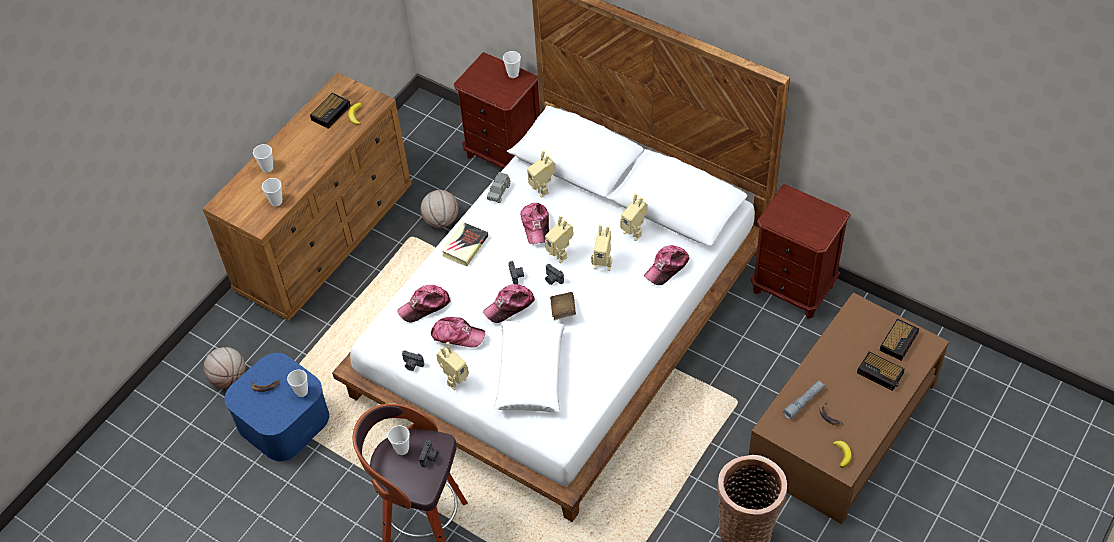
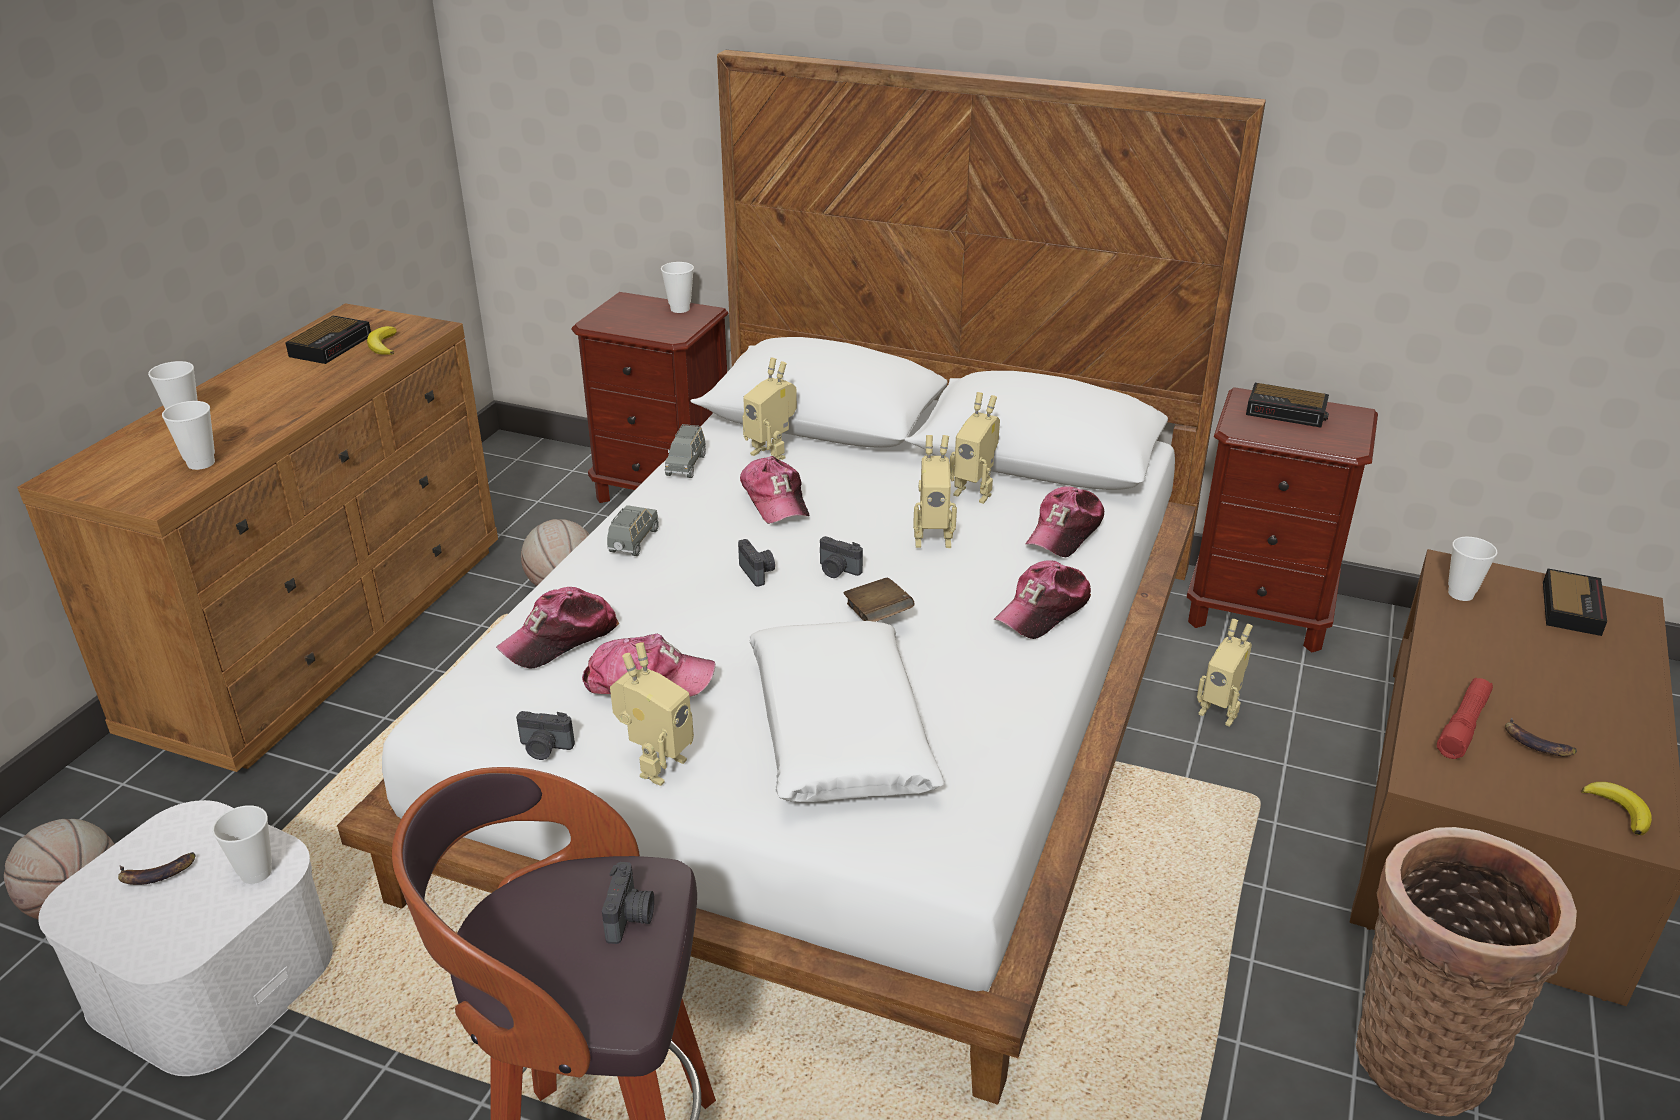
camera: 15 degrees left, 20 degrees down
(283, 420) = (212, 977): blue storage box -> white storage box
(402, 449) = (545, 908): cup -> cup (1460, 594)
(465, 246) = (633, 541): book -> grey toy car
(509, 306) = (756, 619): cap -> cap (1043, 610)
(560, 254) = (839, 533): toy robot -> toy robot (1220, 711)
(804, 402) = (1463, 725): grey flashlight -> red flashlight
(881, 373) = (1580, 660): alarm clock -> alarm clock (1288, 412)

